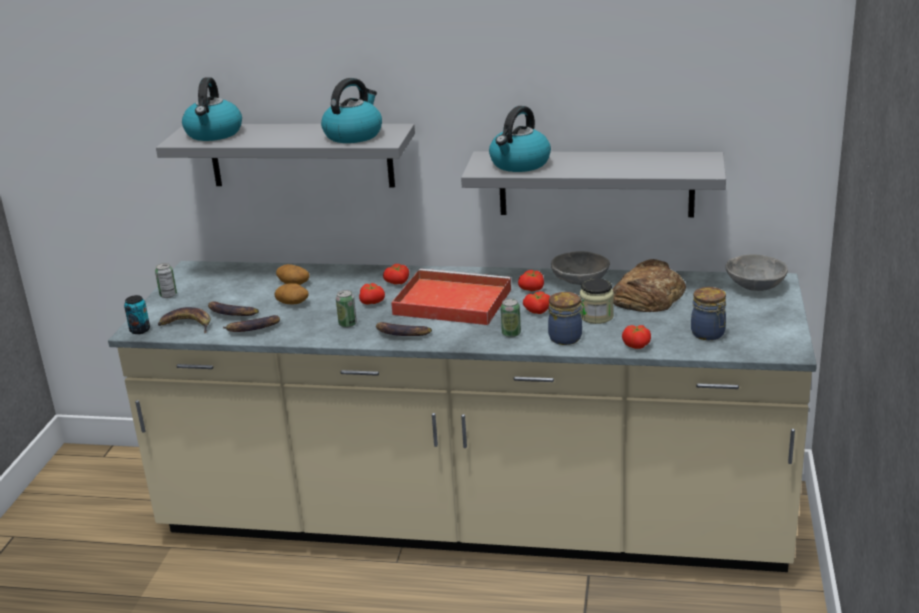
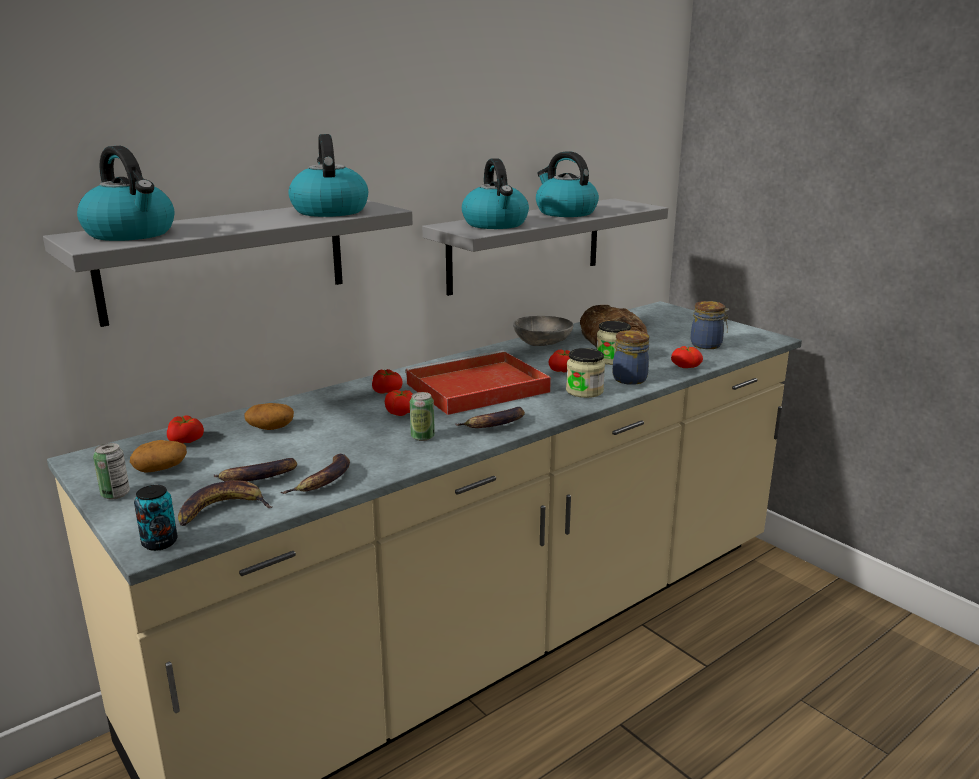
camera: 50 degrees left, 5 degrees down
(293, 303) = (314, 442): potato -> potato (161, 468)
(511, 334) = (584, 391): can -> jar
(532, 289) = (519, 359): tomato -> tomato (187, 441)
(613, 163) = (565, 212): none -> kettle
(754, 286) = (658, 313): grey bowl -> none

